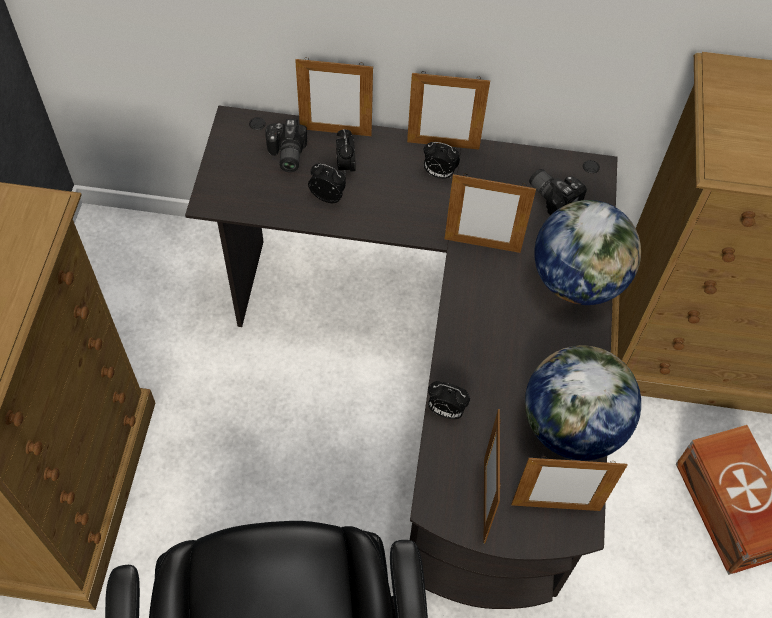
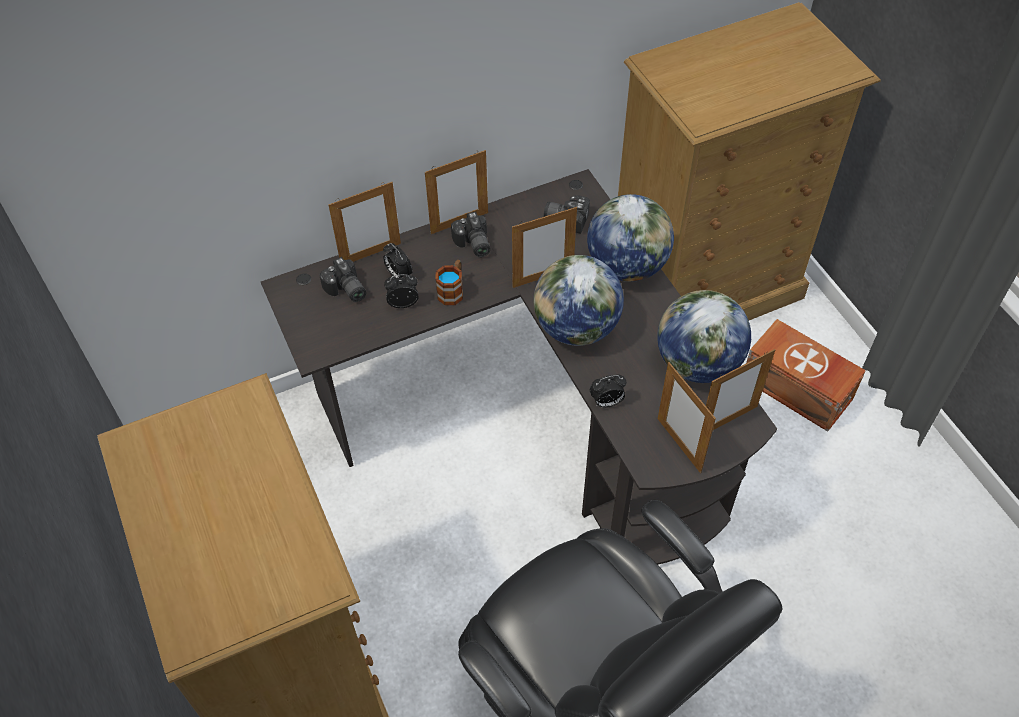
camera: 30 degrees left, 5 degrees down
(384, 209) = (452, 290): none -> mug
(439, 174) = (472, 244): alarm clock -> camera
(474, 316) = (576, 328): none -> globe

